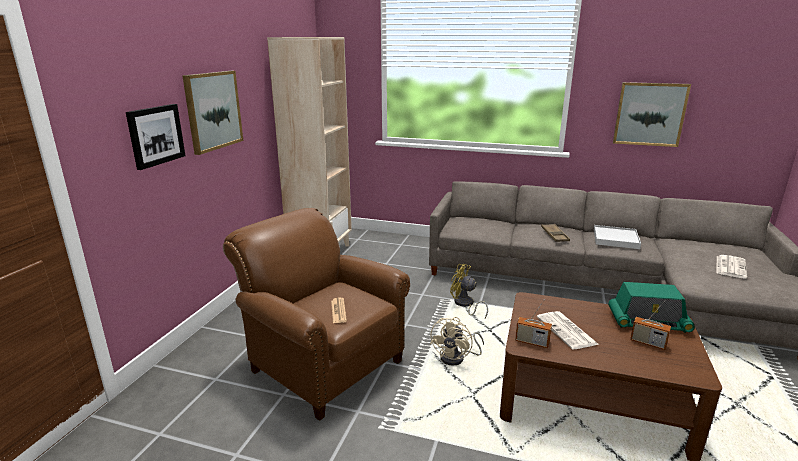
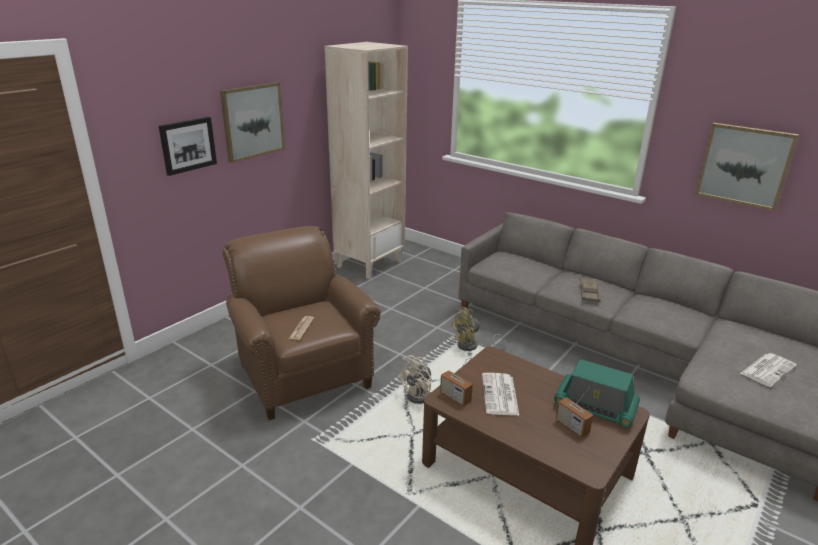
camera: 20 degrees right, 5 degrees up
(465, 305) = (472, 347): yellow fan -> yellow fan turned 75 degrees counterclockwise
(615, 239) = (657, 309): white tray -> none

